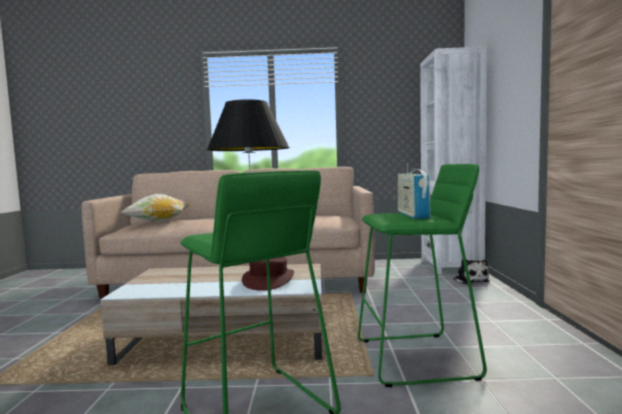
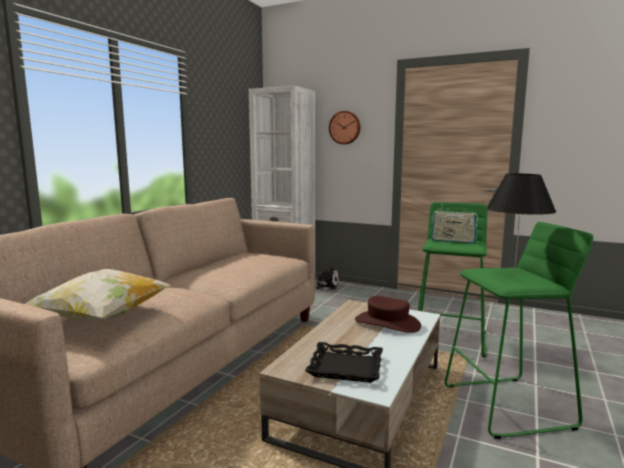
camera: 65 degrees left, 5 degrees up
(162, 282) = (345, 367): none -> black tray
(506, 83) = (345, 127): none -> wall clock

